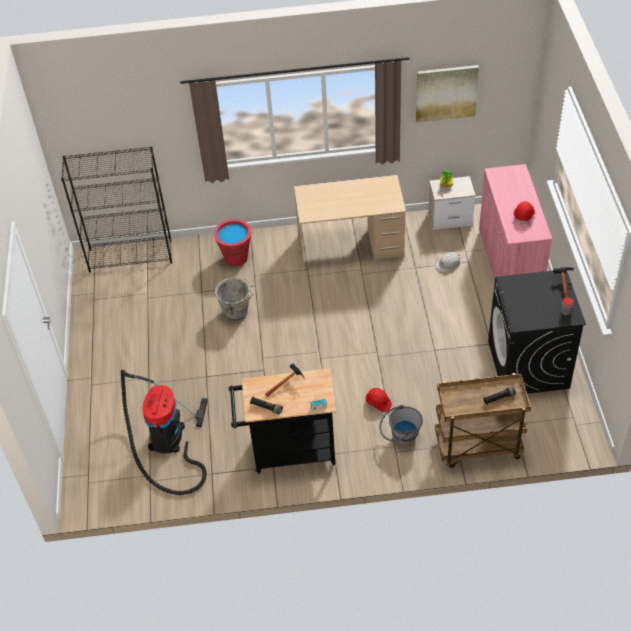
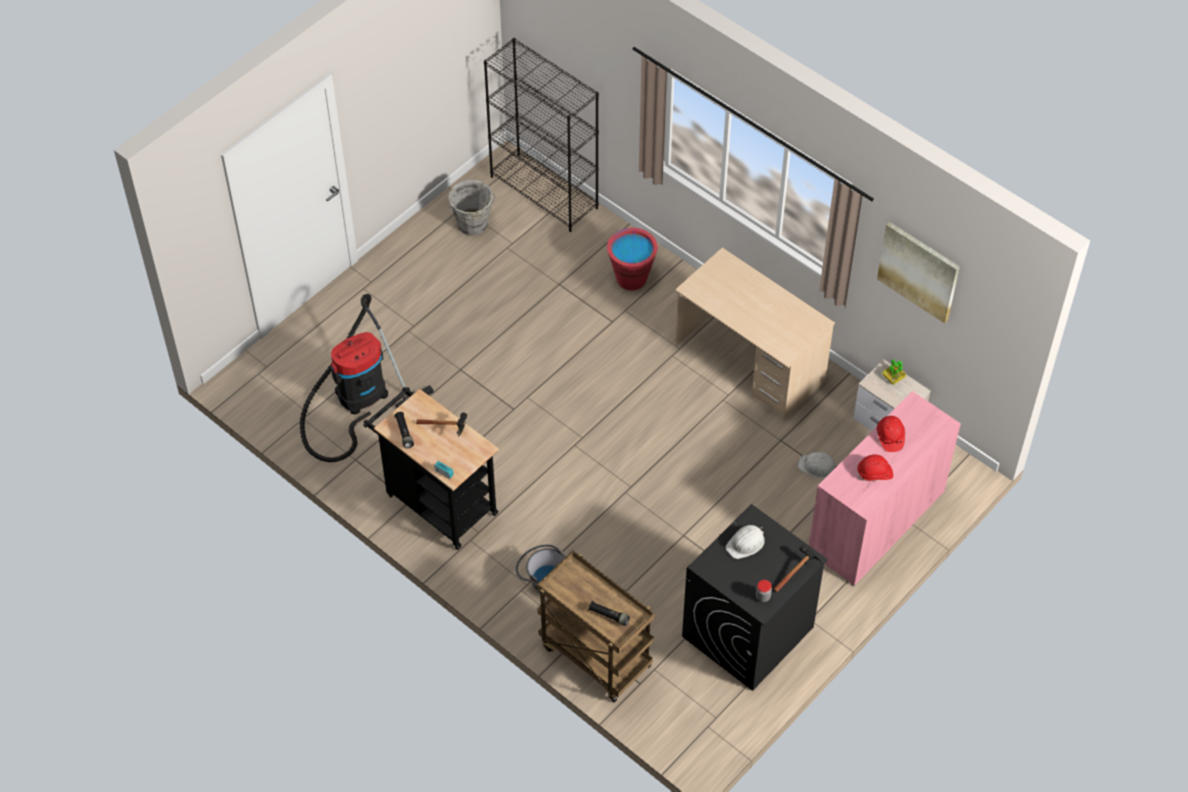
camera: 45 degrees right, 5 degrees up
(236, 313) = (562, 333): grey bucket -> grey bucket (472, 225)
(378, 403) = (566, 534): red hard hat -> red hard hat (890, 437)
(521, 296) = (746, 543): none -> white hard hat

